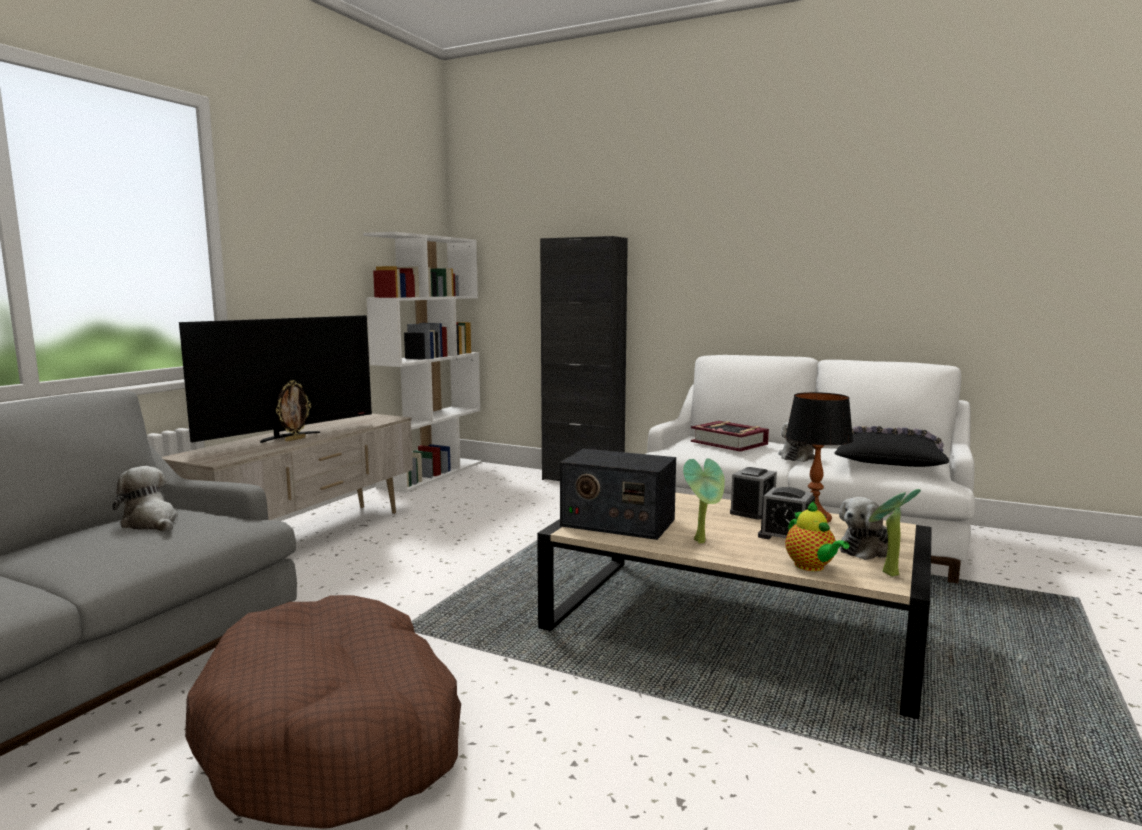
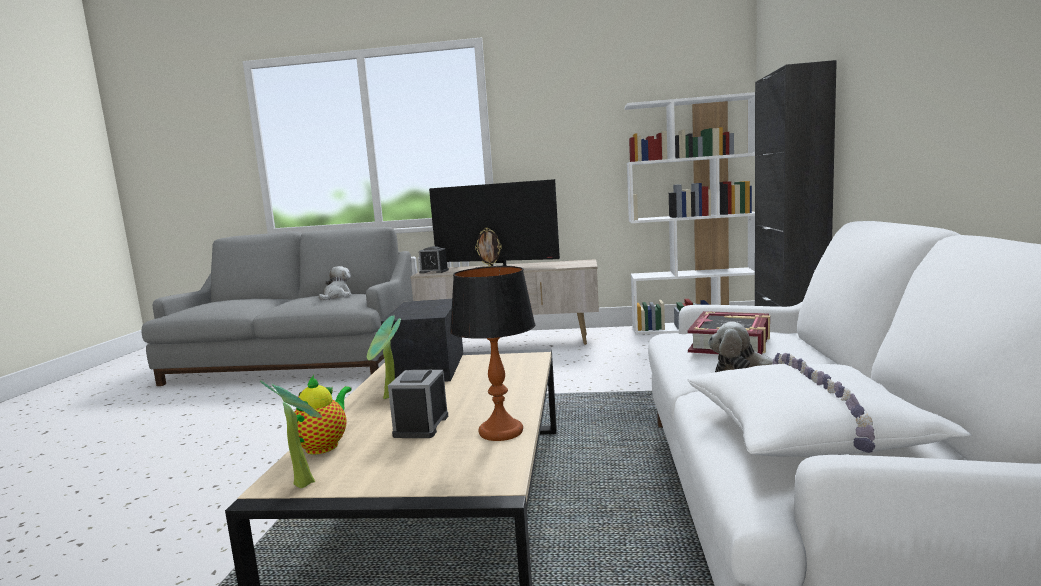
camera: 70 degrees right, 0 degrees up
(335, 736) = (257, 421): brown dog bed -> none
(752, 511) = (505, 403): alarm clock -> alarm clock (434, 271)
(811, 567) = (324, 445): teapot -> teapot turned 150 degrees clockwise
(868, 549) = (392, 468): plush toy -> none
(887, 460) = (808, 428): black pillow -> white pillow

